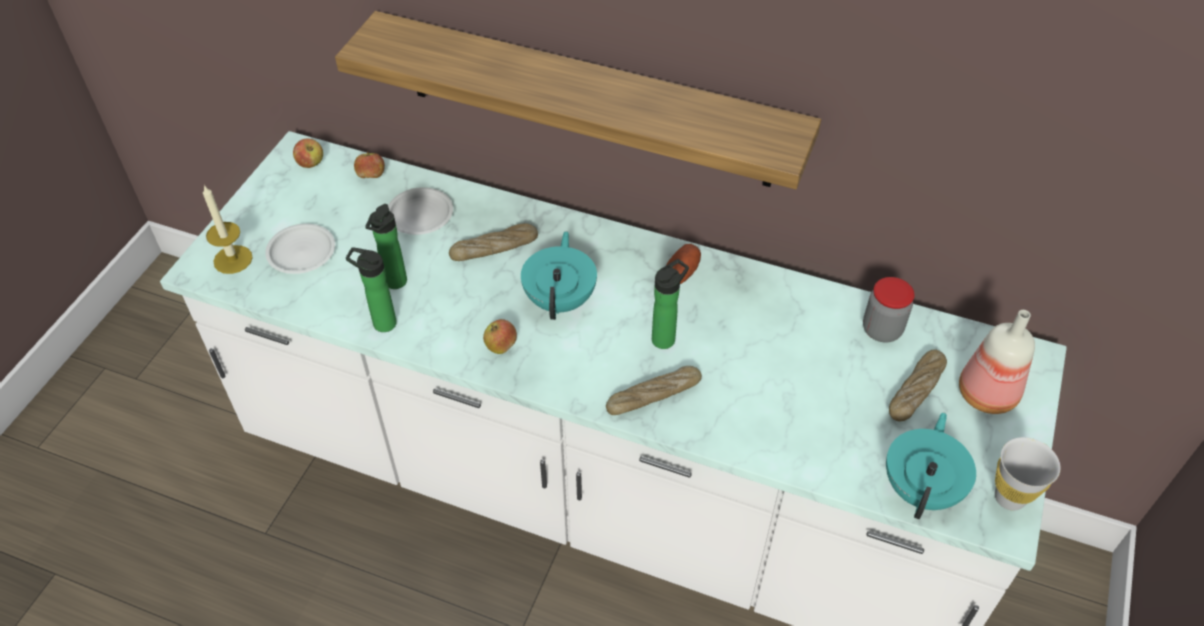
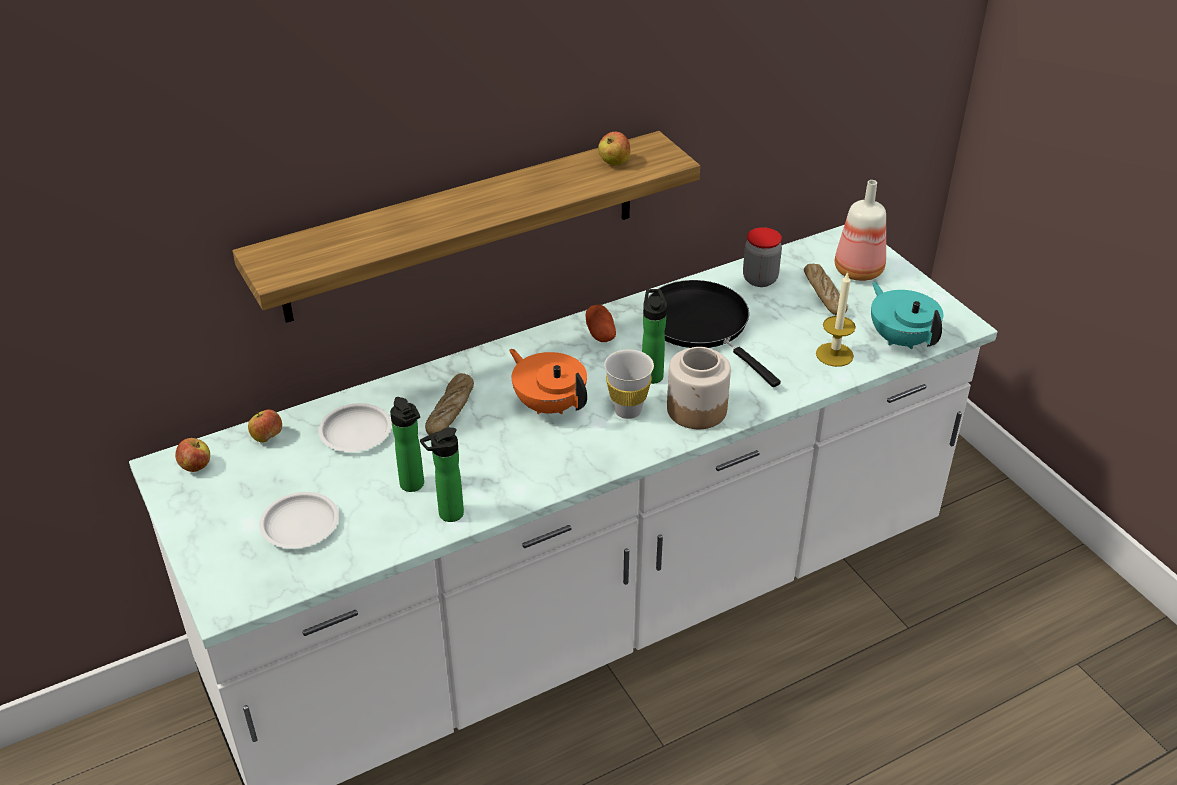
camera: 50 degrees left, 10 degrees down
(233, 259) = (246, 574): candle -> candle (834, 354)
(501, 346) = (557, 460): apple -> apple (614, 162)
(561, 299) = (549, 404): turquoise teapot -> orange teapot
(653, 396) = (697, 409): bread -> jar
(767, 330) = (701, 325): none -> black frying pan
(1009, 497) = (943, 310): white cup -> white cup (627, 410)

